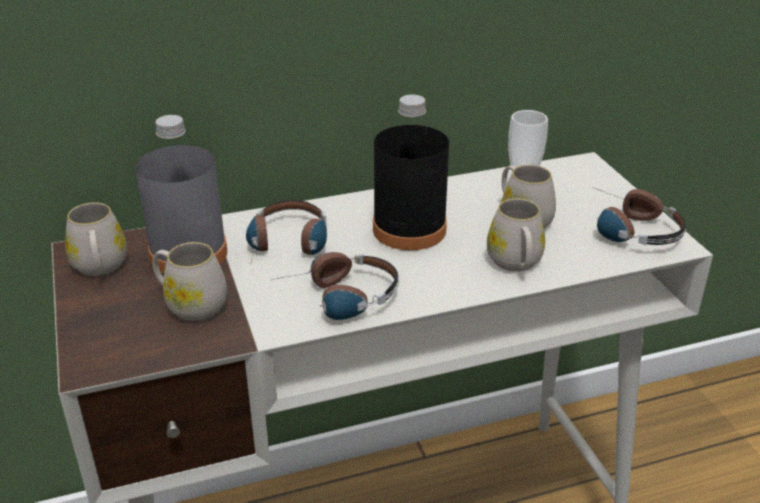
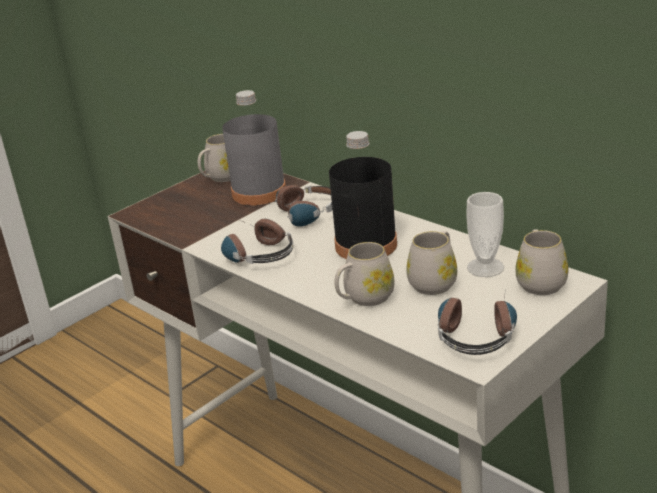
camera: 65 degrees right, 5 degrees down
(190, 304) = (209, 214): white mug -> white mug (539, 281)

